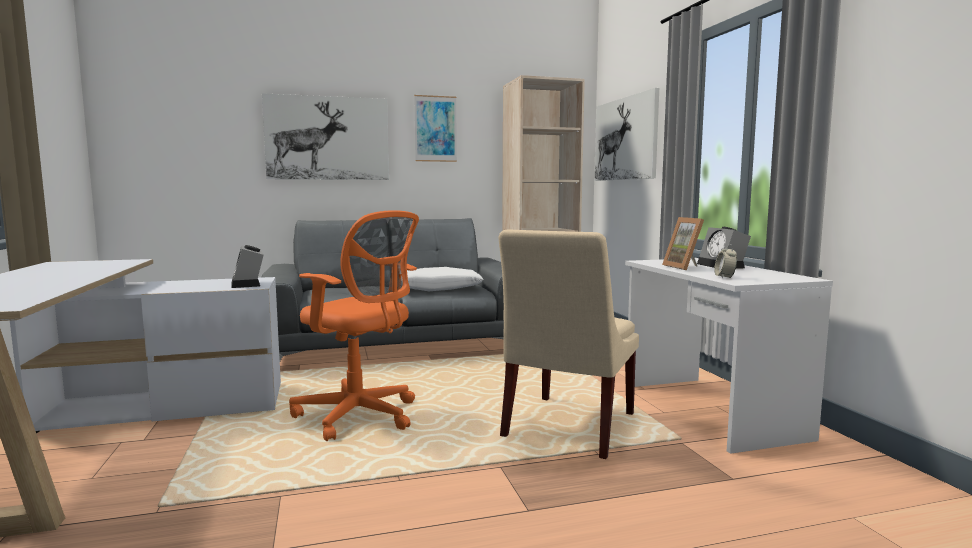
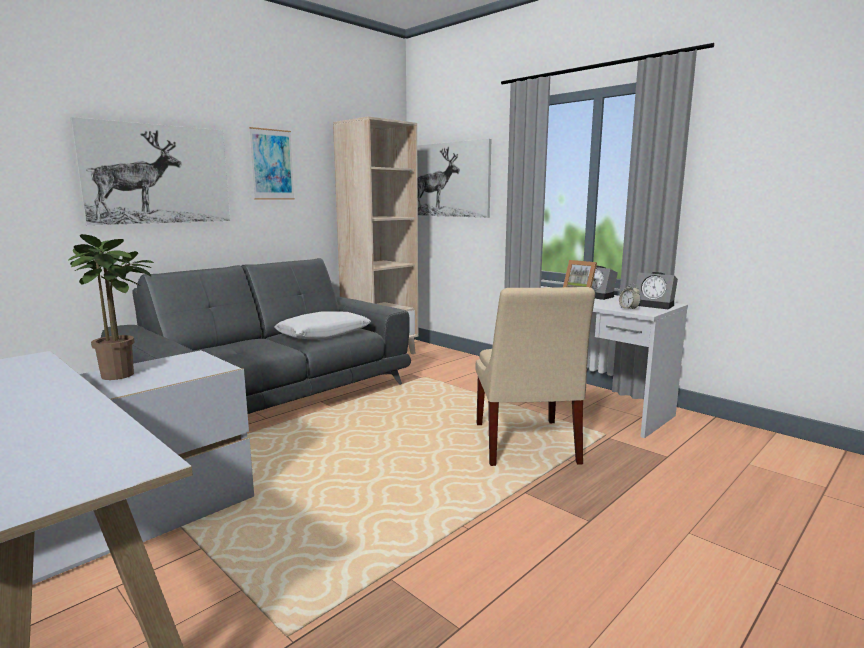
camera: 30 degrees left, 5 degrees up
(189, 284) = (122, 376): none -> potted plant
(248, 284) = (200, 365): alarm clock -> alarm clock (655, 305)
(360, 416) = (349, 480): orange office chair -> none

